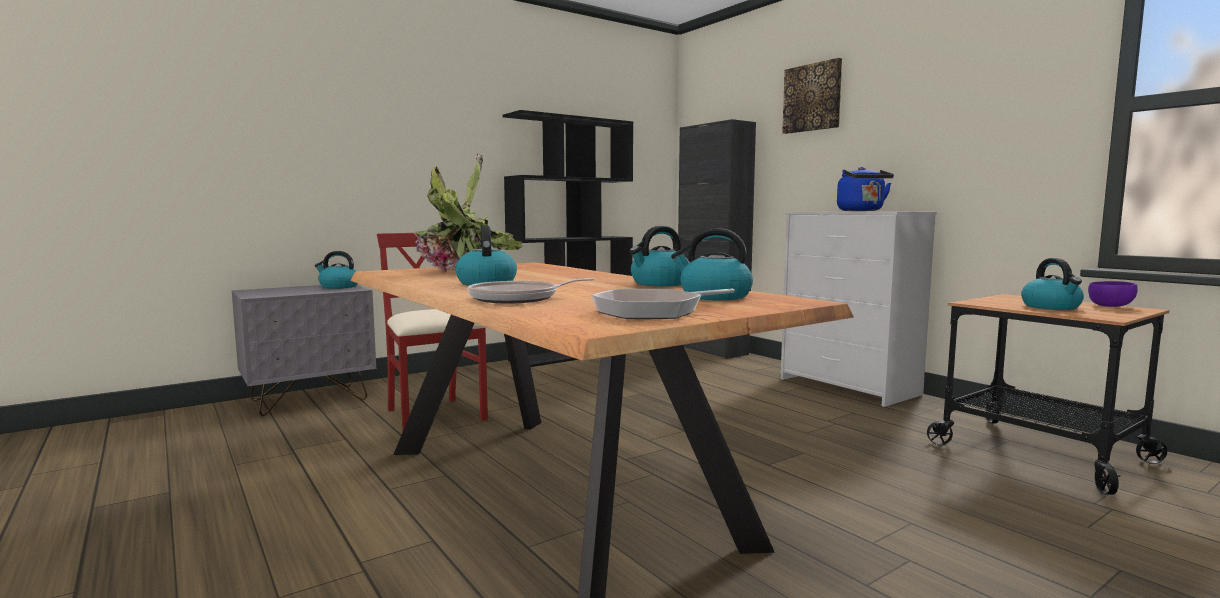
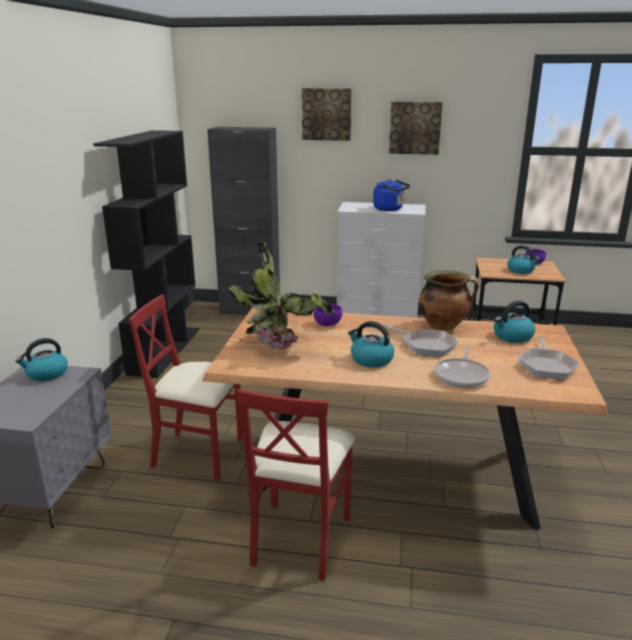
camera: 45 degrees left, 15 degrees up
(351, 495) = (299, 538): none -> red chair
(546, 271) = (327, 324): none -> purple bowl
(578, 286) = (425, 345): none -> frying pan
(659, 283) = (444, 326): kettle -> cooking pot
(924, 97) = (415, 128): none -> picture

